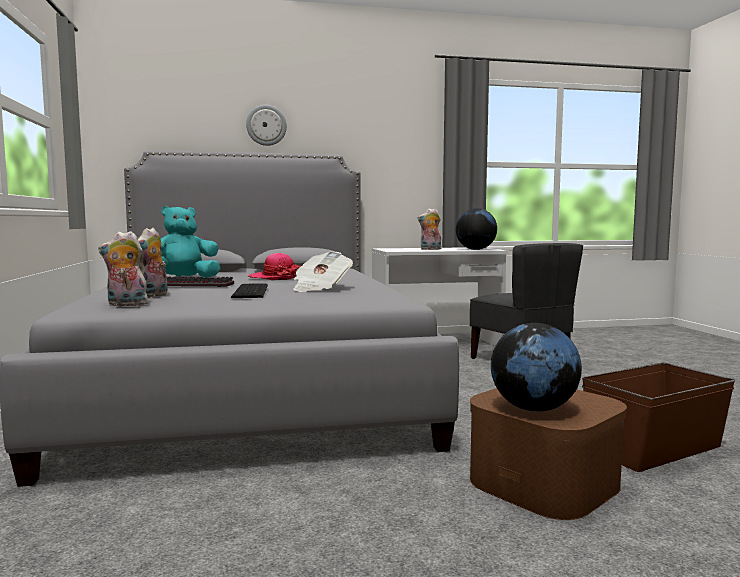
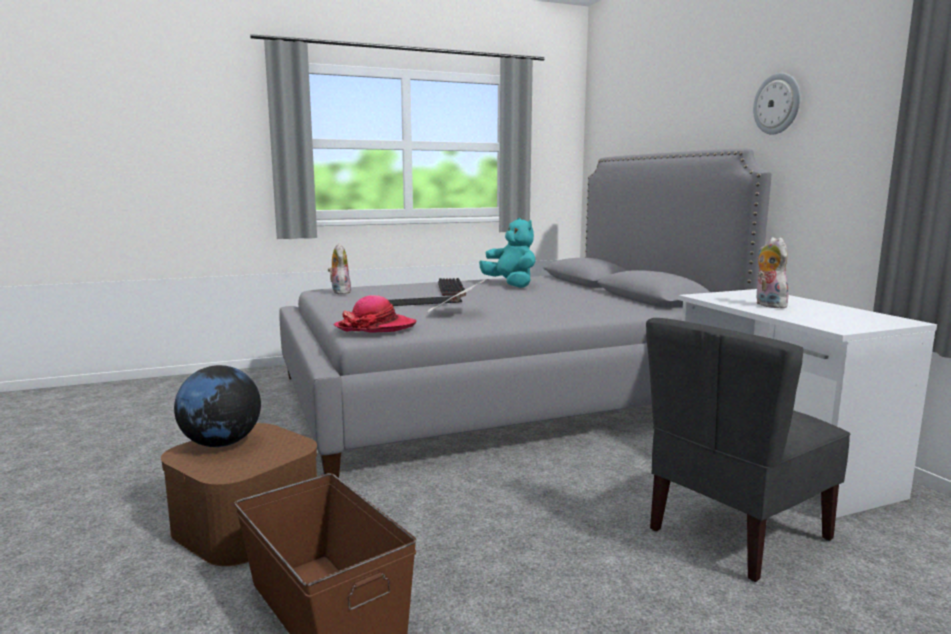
camera: 80 degrees right, 5 degrees up
(152, 296) = (372, 290): plush toy -> none
(266, 125) = (694, 115): wall clock -> wall clock (777, 104)
(279, 277) = (542, 300): hat -> hat (375, 327)
(475, 249) = (819, 321): globe -> none

